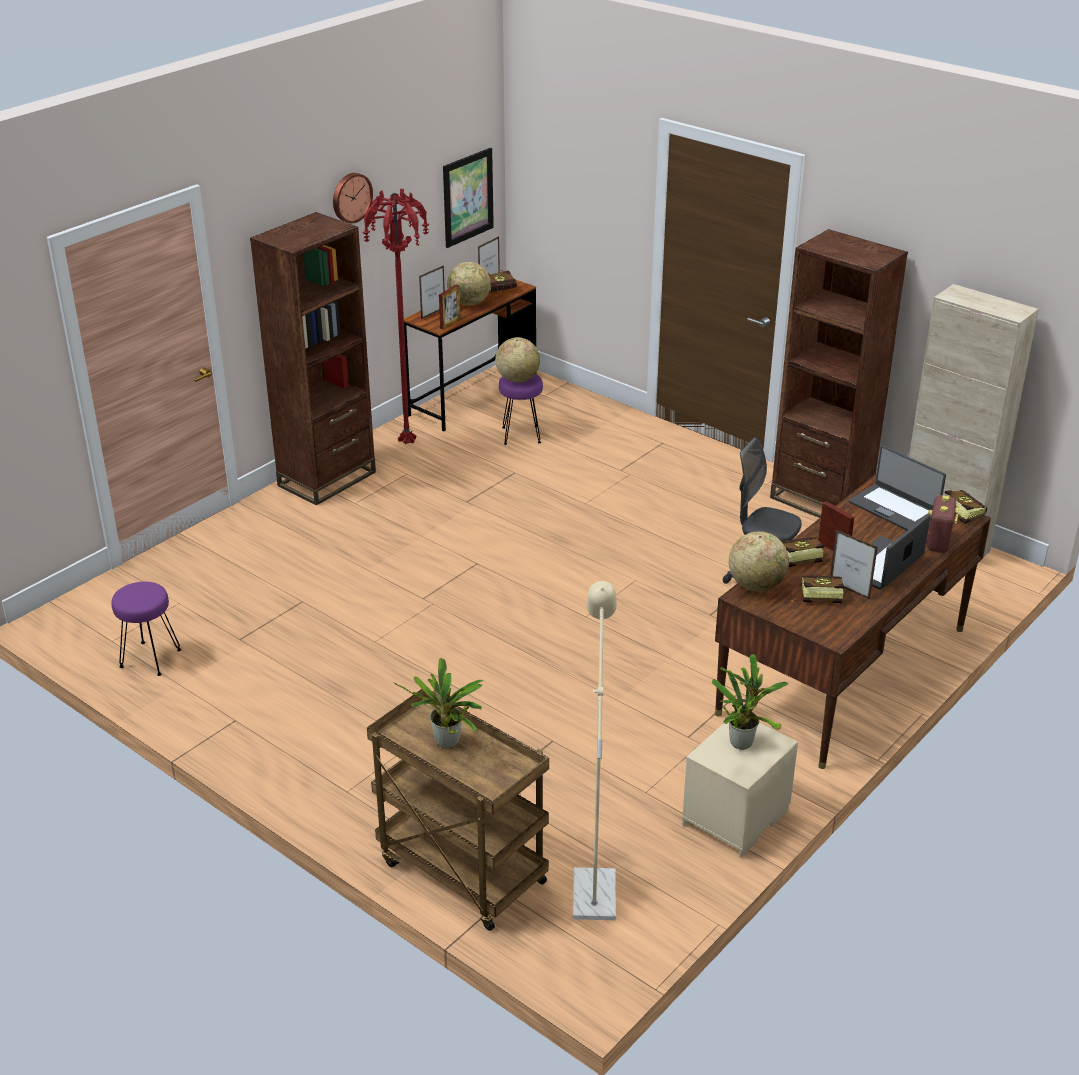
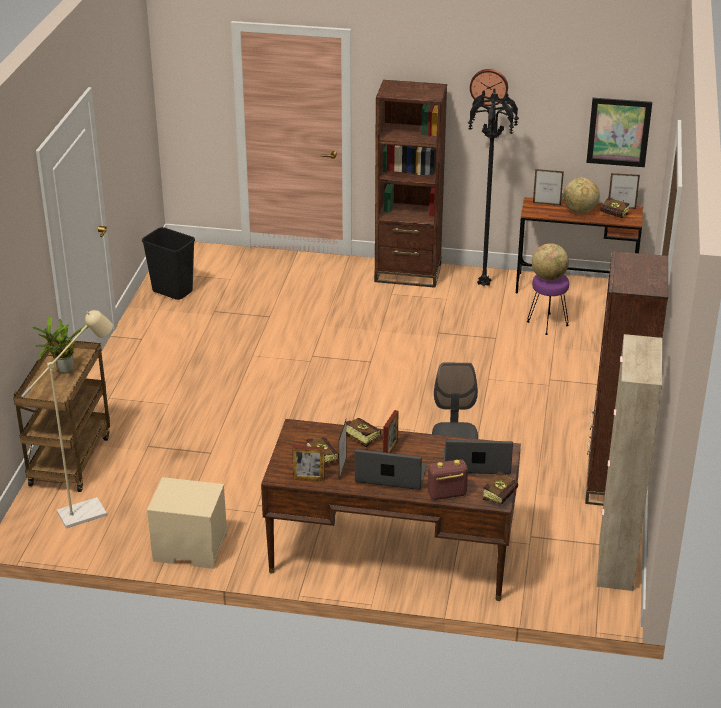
camera: 60 degrees right, 0 degrees up
(150, 659) = (172, 292): purple stool -> black trash can
(408, 444) = (483, 286): red floor lamp -> black floor lamp
(450, 323) = (540, 214): picture frame -> picture frame (309, 479)
(742, 741) = (193, 494): potted plant -> none
(756, 585) = (314, 429): globe -> none
(894, 508) = (477, 463): laptop -> laptop turned 75 degrees clockwise

